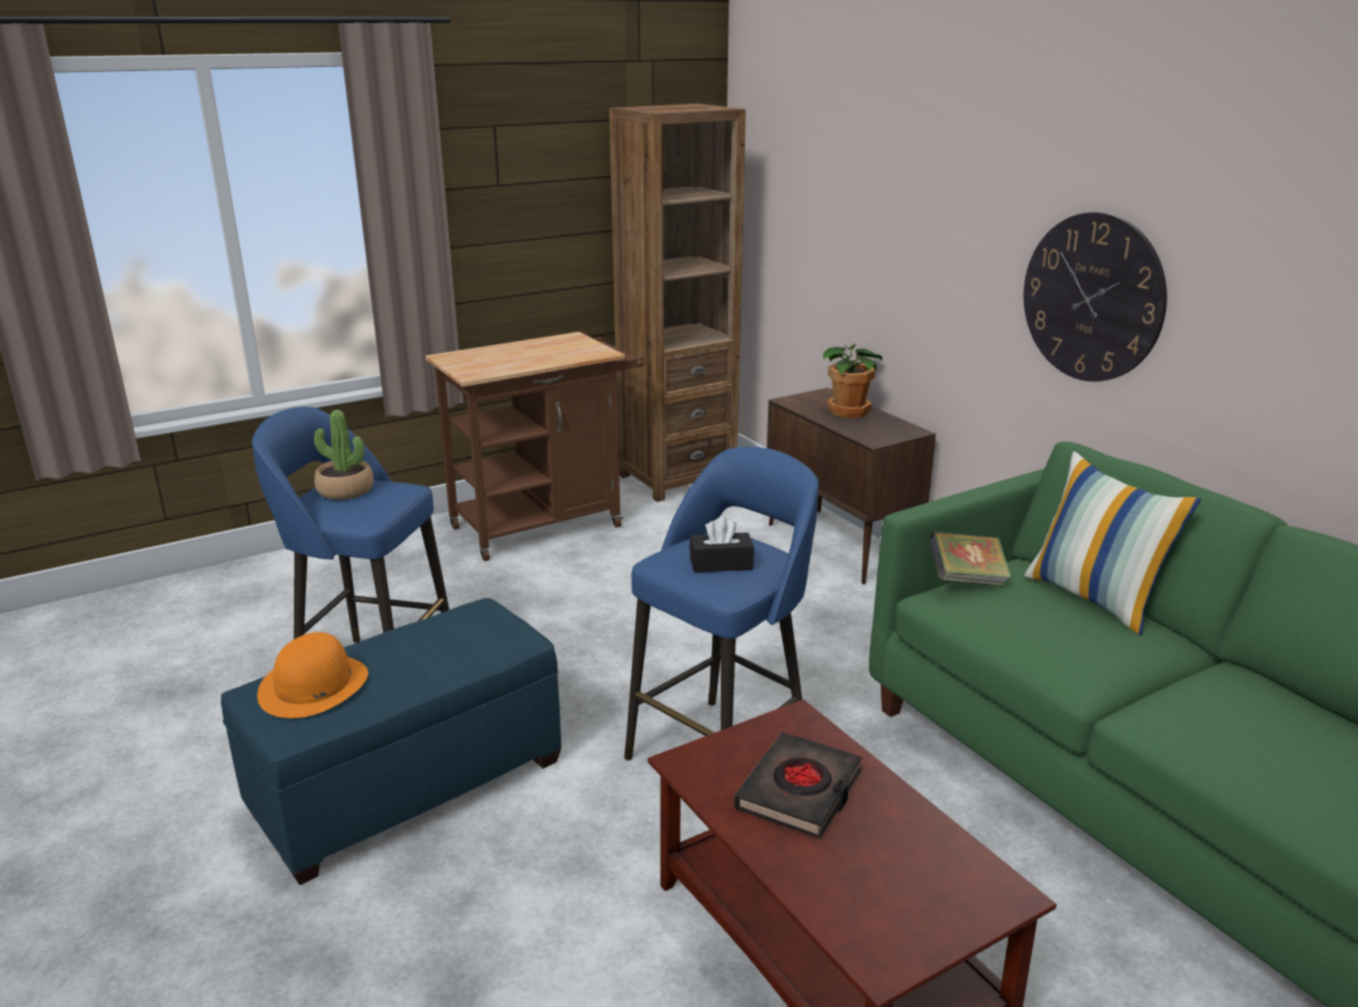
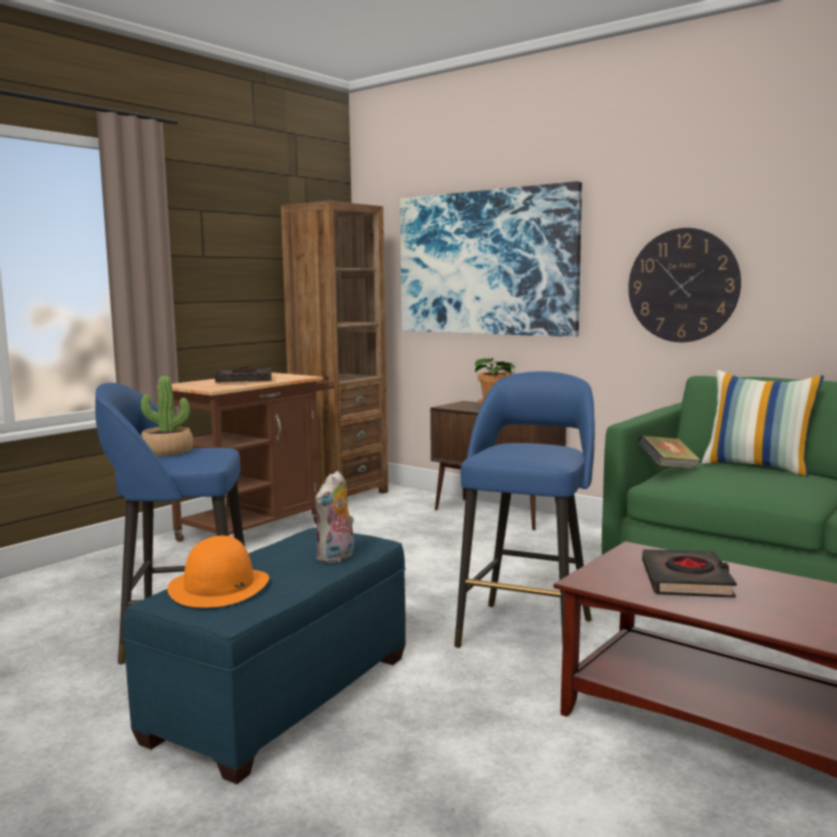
camera: 20 degrees left, 15 degrees down
(459, 662) = (336, 558): none -> plush toy
(526, 355) = (244, 380): none -> black book
(721, 564) = (532, 451): black tissue box -> none
(865, 207) = (486, 263): none -> picture

